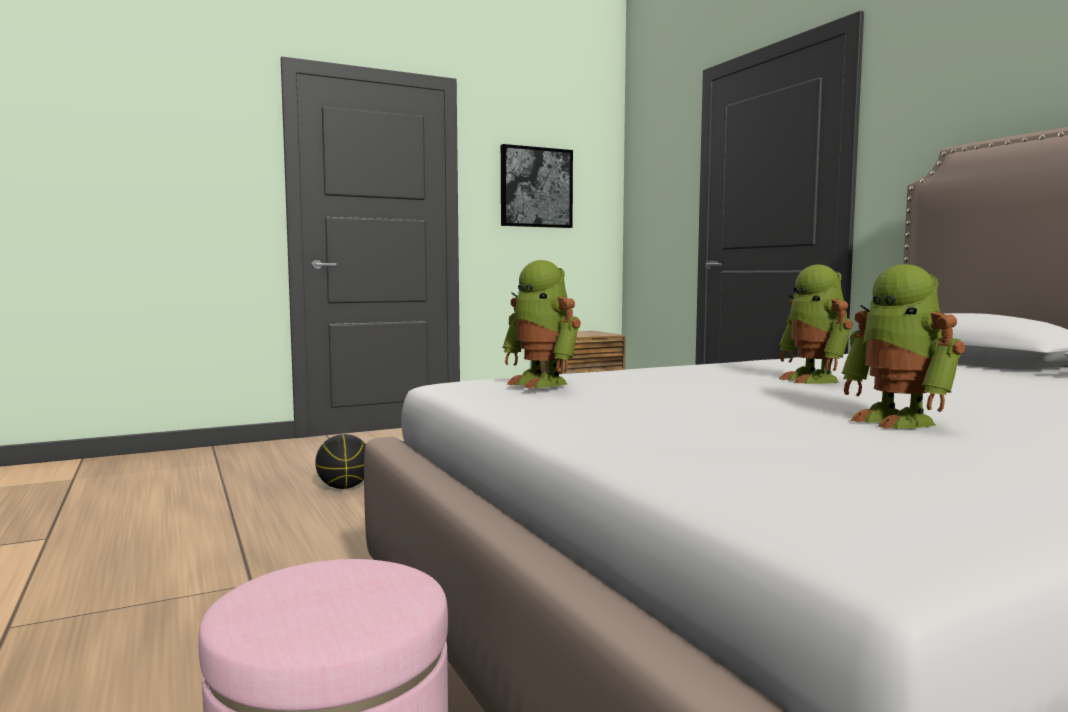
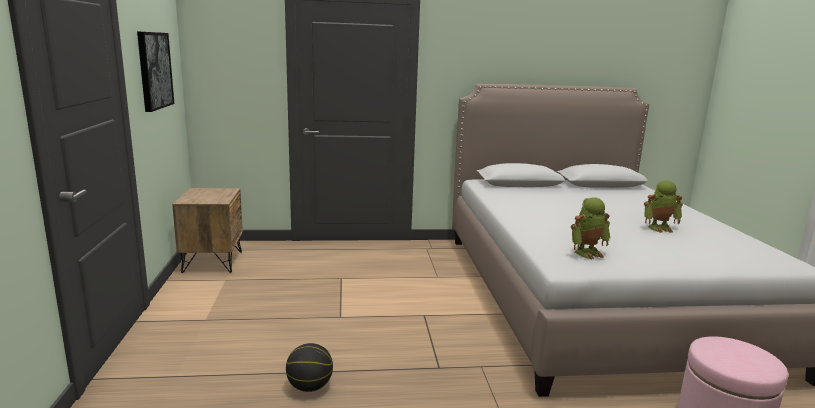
camera: 70 degrees left, 10 degrees up
(814, 380) = (574, 214): toy robot -> none

